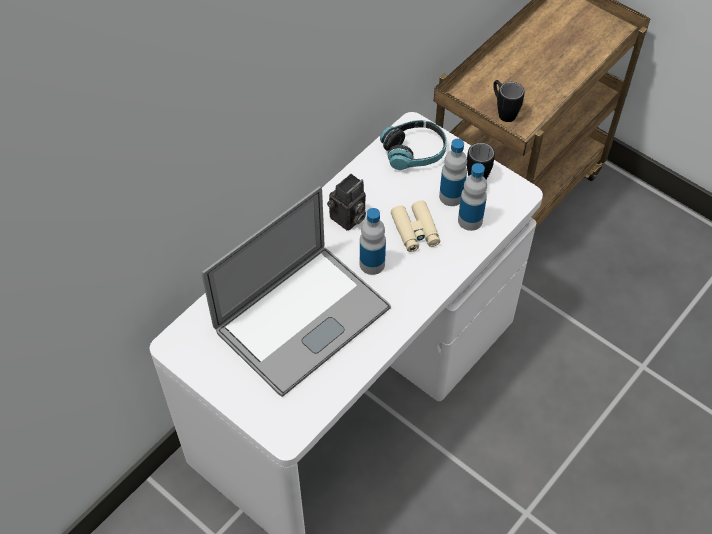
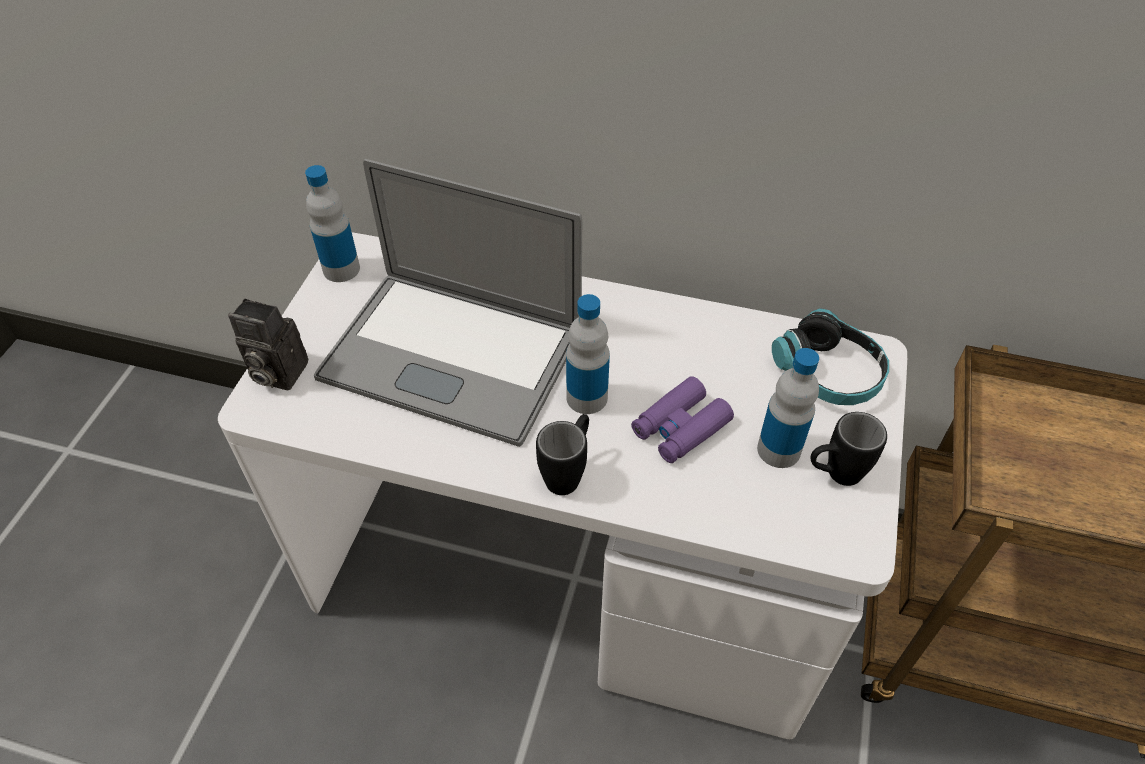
camera: 65 degrees right, 5 degrees down
(347, 219) = (648, 342): camera -> camera (276, 373)
(415, 231) = (680, 427): beige binoculars -> purple binoculars
(470, 220) = (749, 492): bottle -> bottle (341, 269)
(503, 111) = (1016, 464): black mug -> black mug (568, 472)

